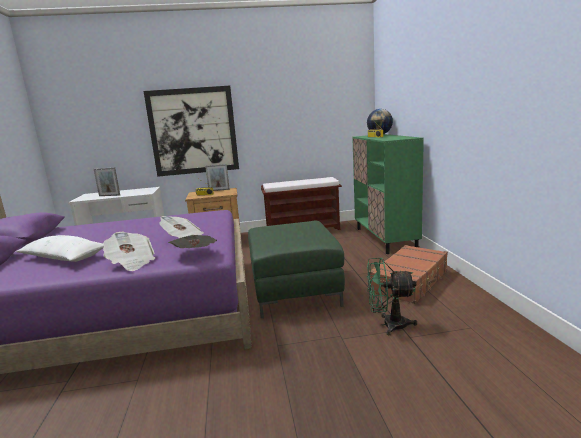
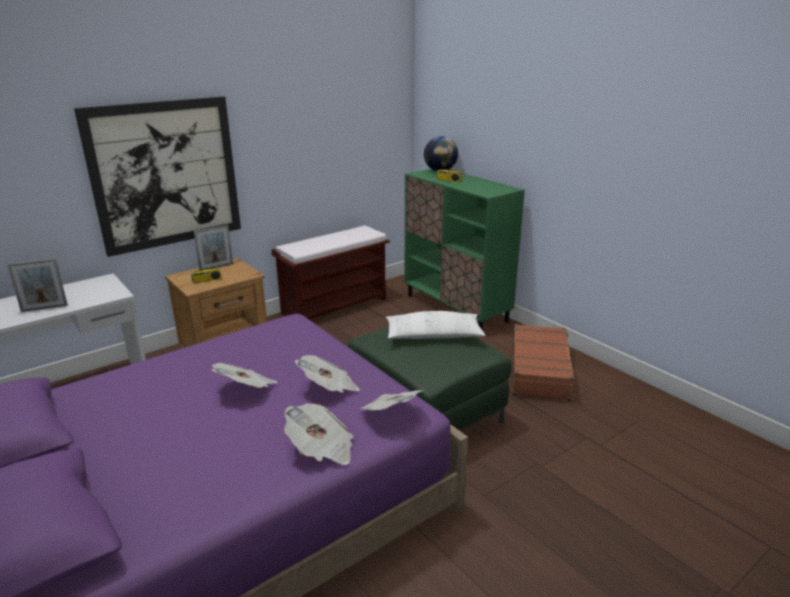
camera: 30 degrees left, 10 degrees up
(63, 258) = (186, 465): white pillow -> white pillow (433, 336)
(144, 235) = (247, 389): none -> newspaper
(388, 325) = (568, 435): green fan -> none

